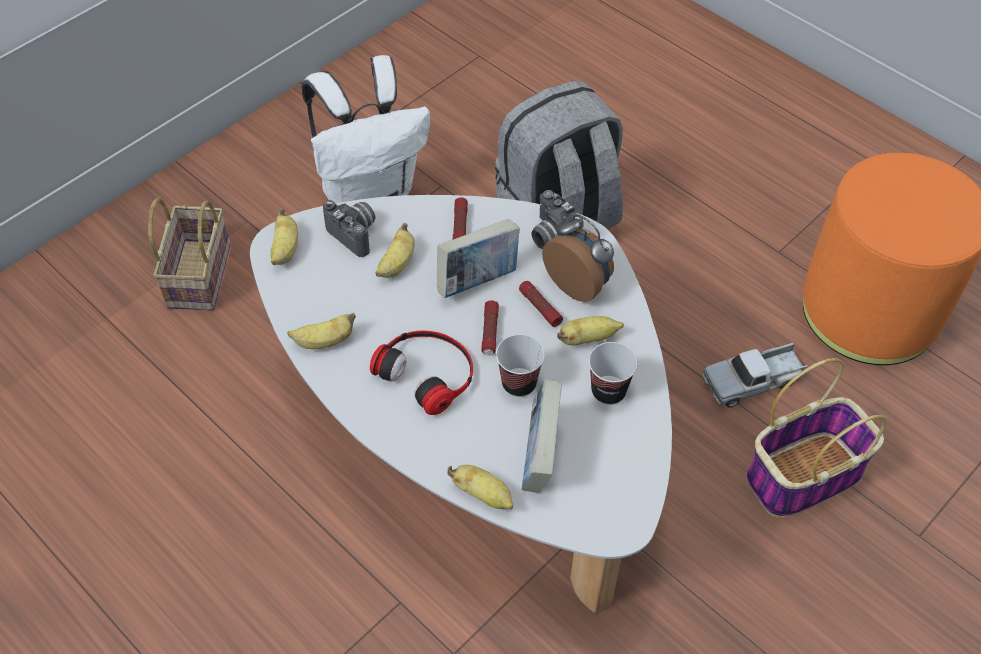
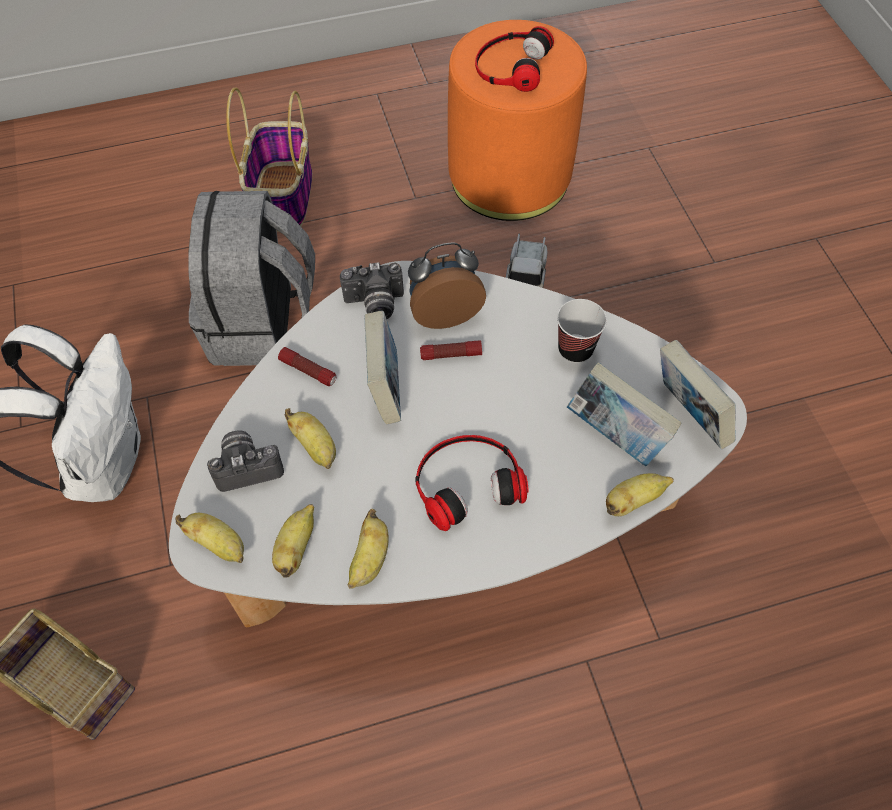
camera: 60 degrees left, 5 degrees up
(490, 332) = (453, 407): flashlight -> none
(519, 383) = (526, 413): cup -> none
(588, 339) = (509, 336): banana -> banana (296, 547)
(599, 504) = (688, 415): none -> book
(804, 474) = (627, 298): basket -> basket (282, 196)
(901, 202) = (511, 66): none -> headphones

